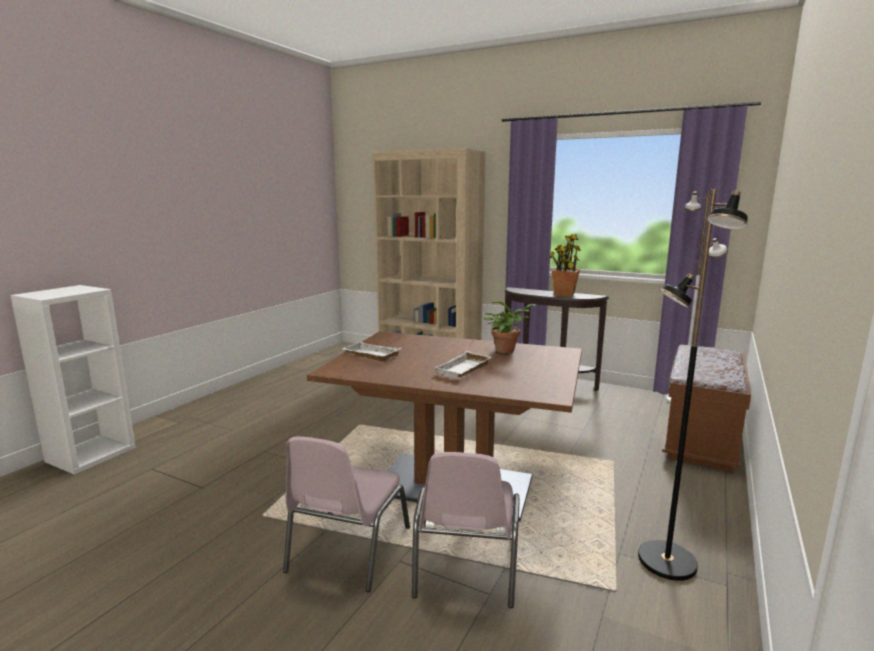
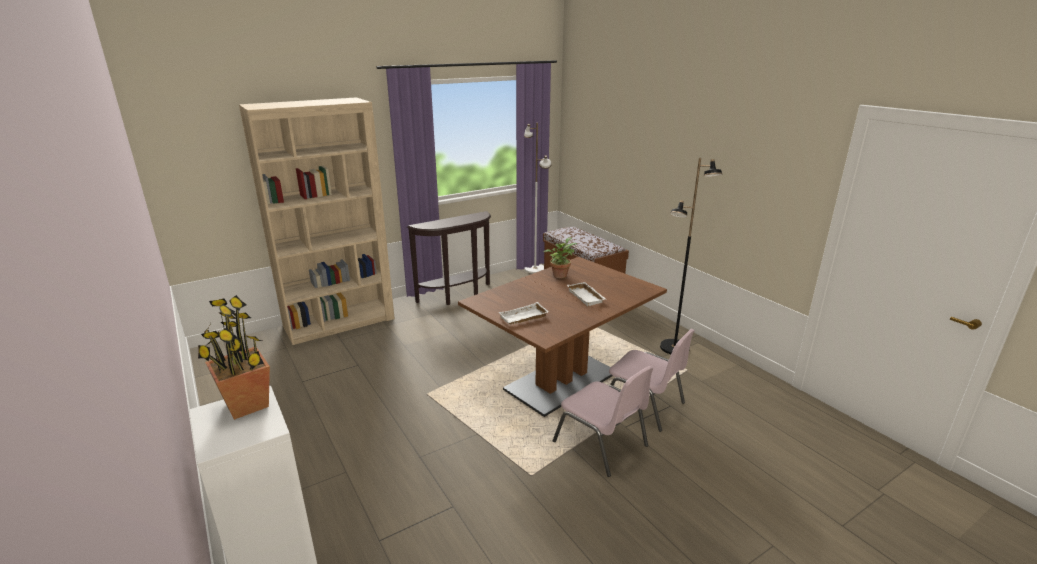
camera: 60 degrees left, 10 degrees up
(564, 295) = (465, 219): potted plant -> potted plant (247, 405)

